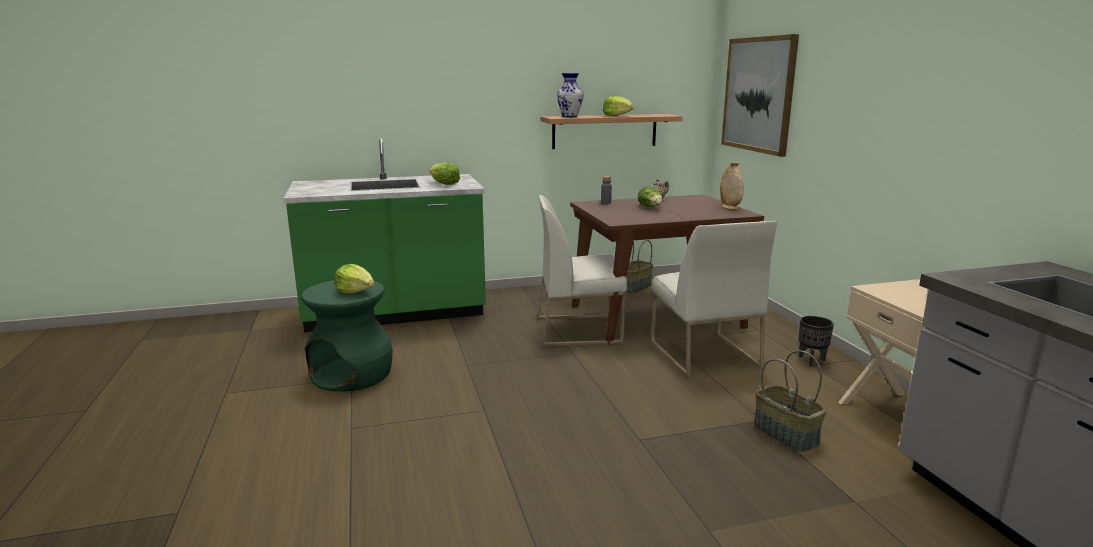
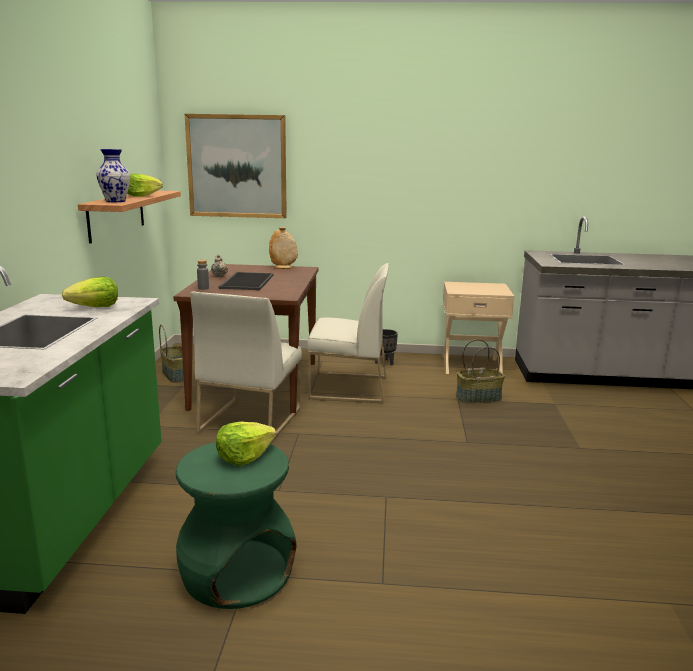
camera: 70 degrees left, 0 degrees up
(651, 207) = (246, 281): lettuce -> tray

